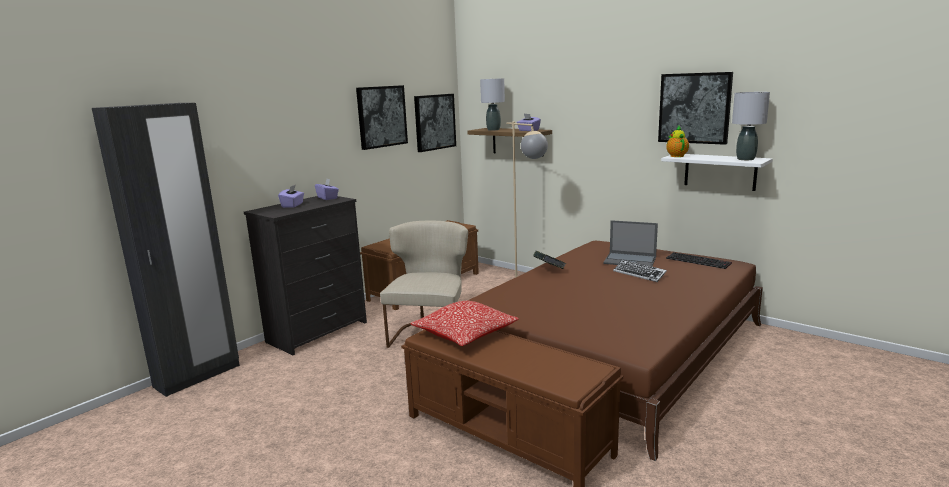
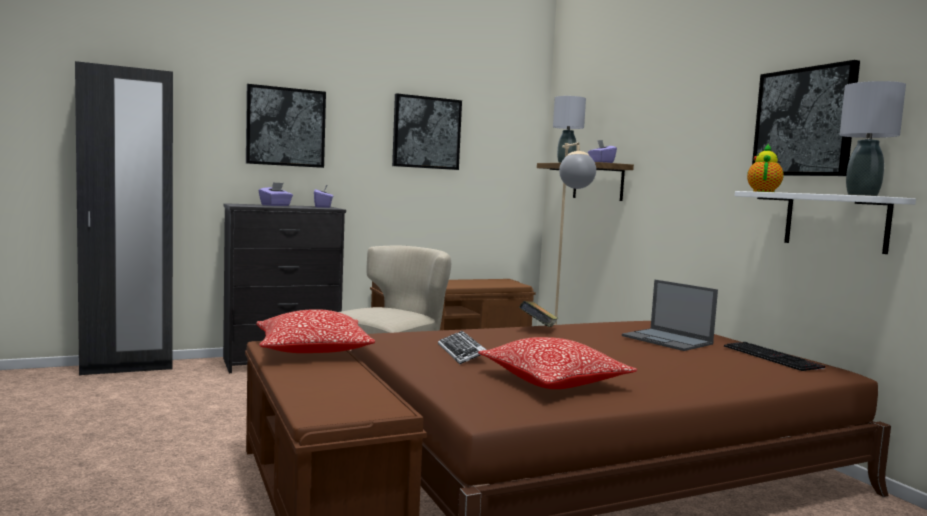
camera: 25 degrees right, 10 degrees down
(434, 122) = (505, 152): picture -> picture (285, 127)
(629, 315) = (553, 381): none -> pillow
(639, 274) = (653, 352): keyboard -> keyboard (461, 353)

